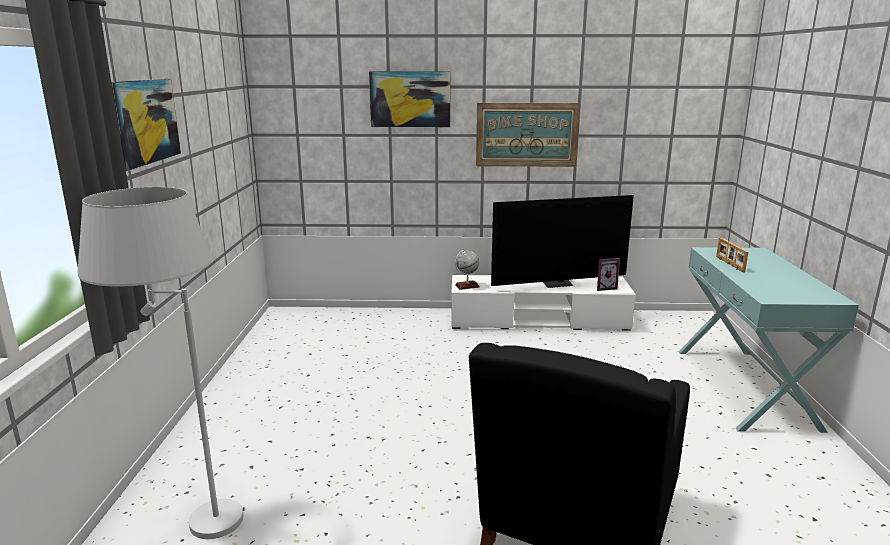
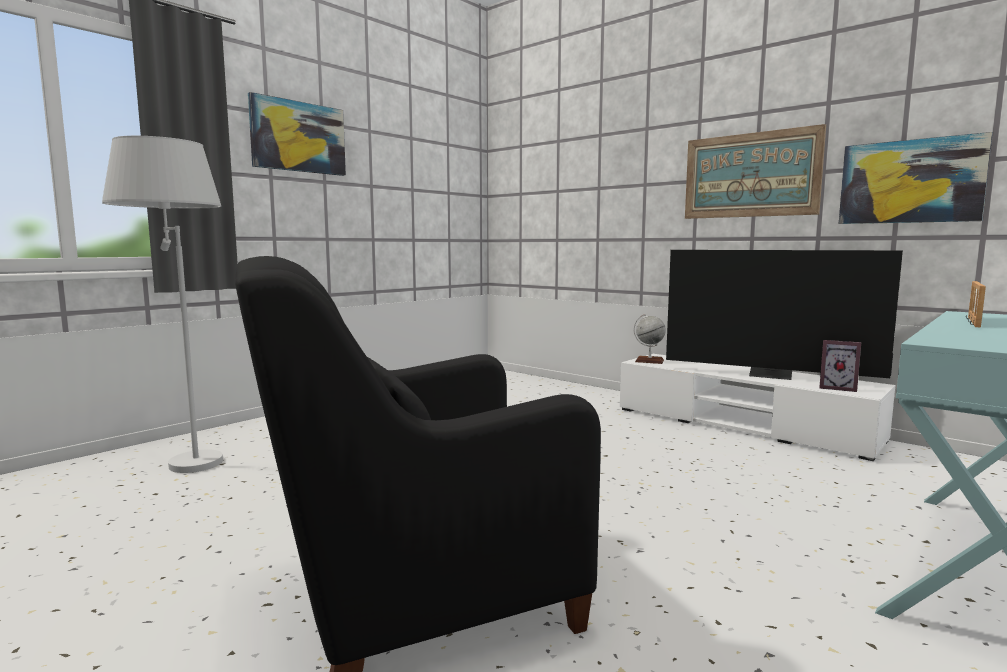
camera: 40 degrees right, 10 degrees down
(410, 99) = (619, 145): picture -> picture (910, 181)

